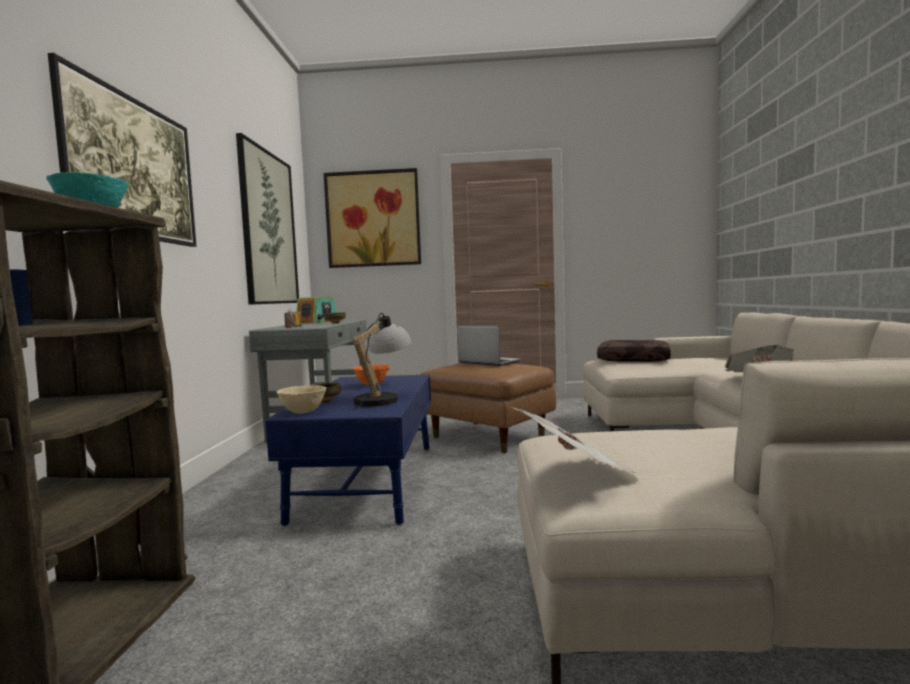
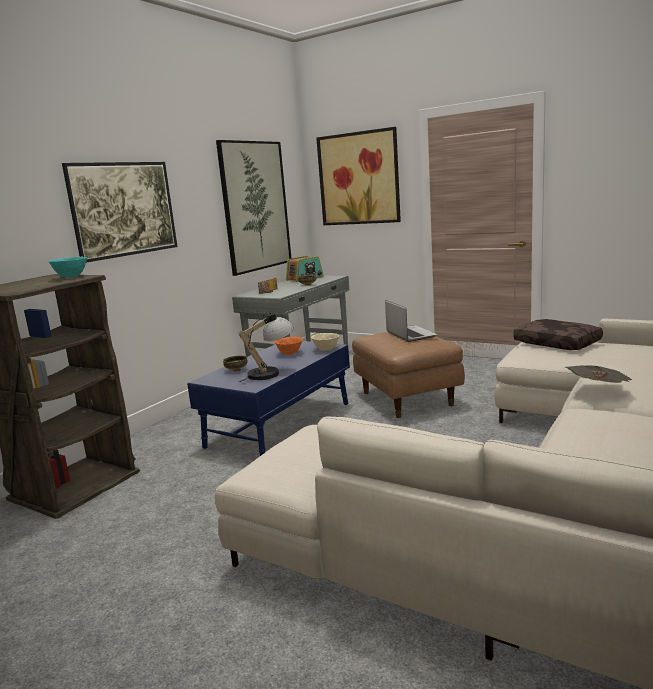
camera: 30 degrees right, 10 degrees up
(303, 412) = (212, 379): beige bowl -> beige bowl (326, 349)
(575, 472) = (264, 458): newspaper -> none

